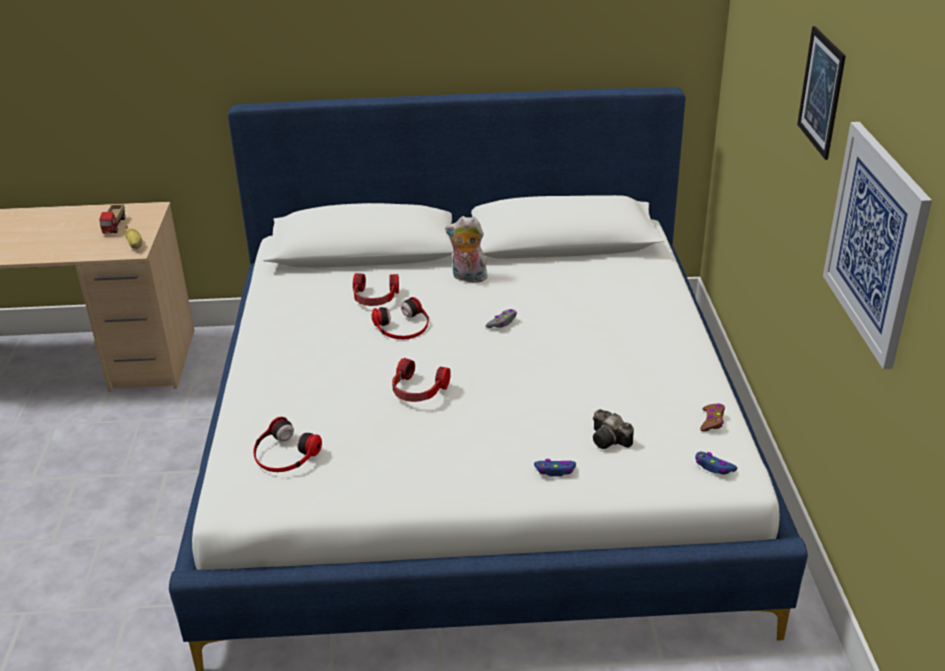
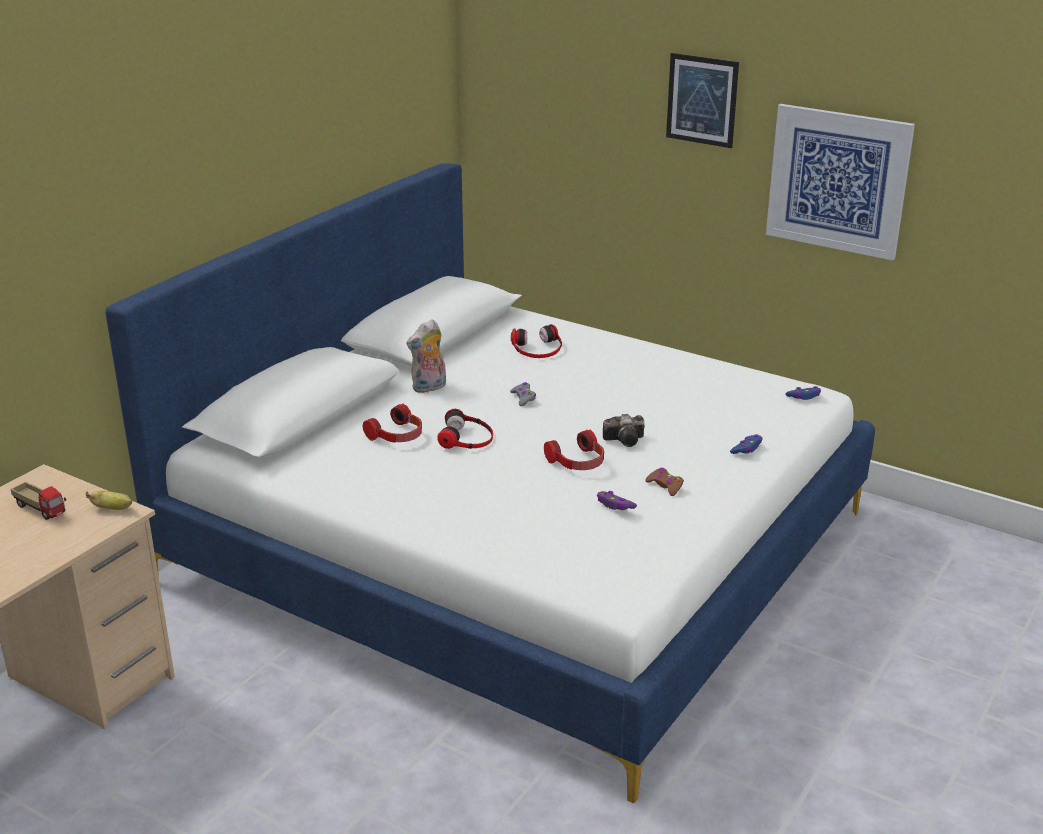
camera: 55 degrees left, 5 degrees down
(284, 453) = (593, 548): headphones -> headphones (537, 348)
(362, 437) = (615, 505): none -> purple game controller
(610, 441) = (735, 417): camera -> camera (626, 440)
(712, 421) = (753, 377): brown game controller -> brown game controller (665, 486)

